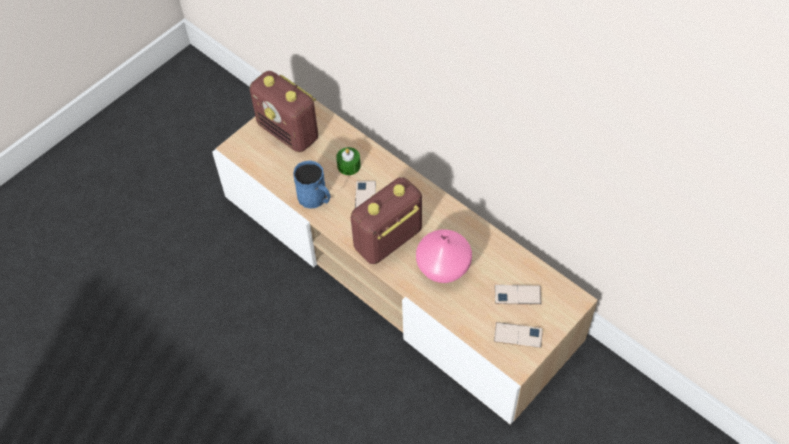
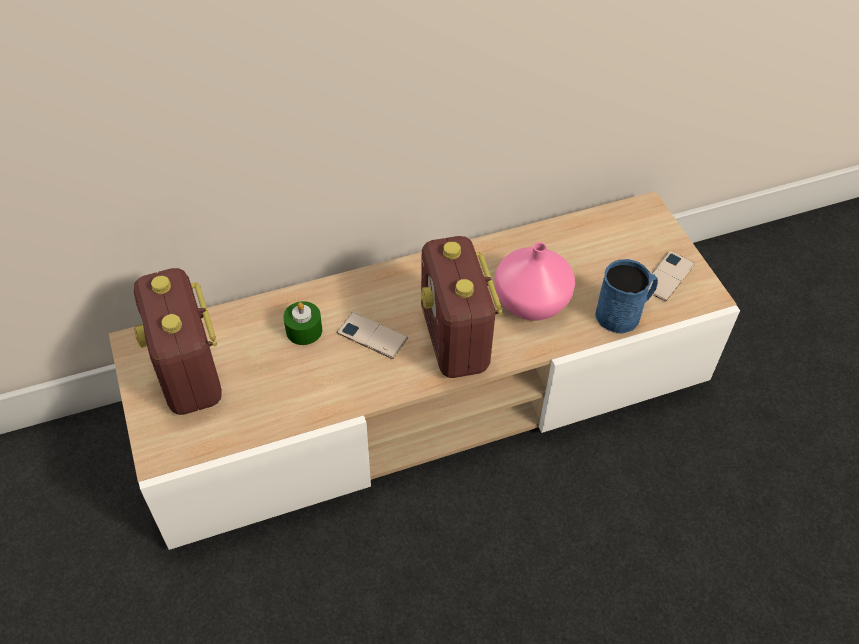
camera: 65 degrees left, 5 degrees down
(289, 132) = (189, 374): radio -> radio turned 90 degrees clockwise
(315, 198) = (330, 391): blue mug -> blue mug (623, 313)
(517, 295) = (612, 252): phone -> none

